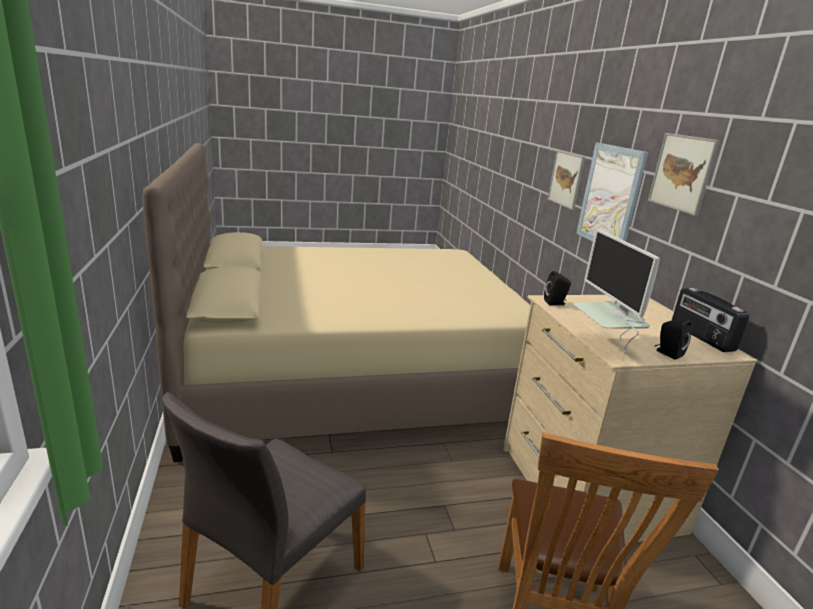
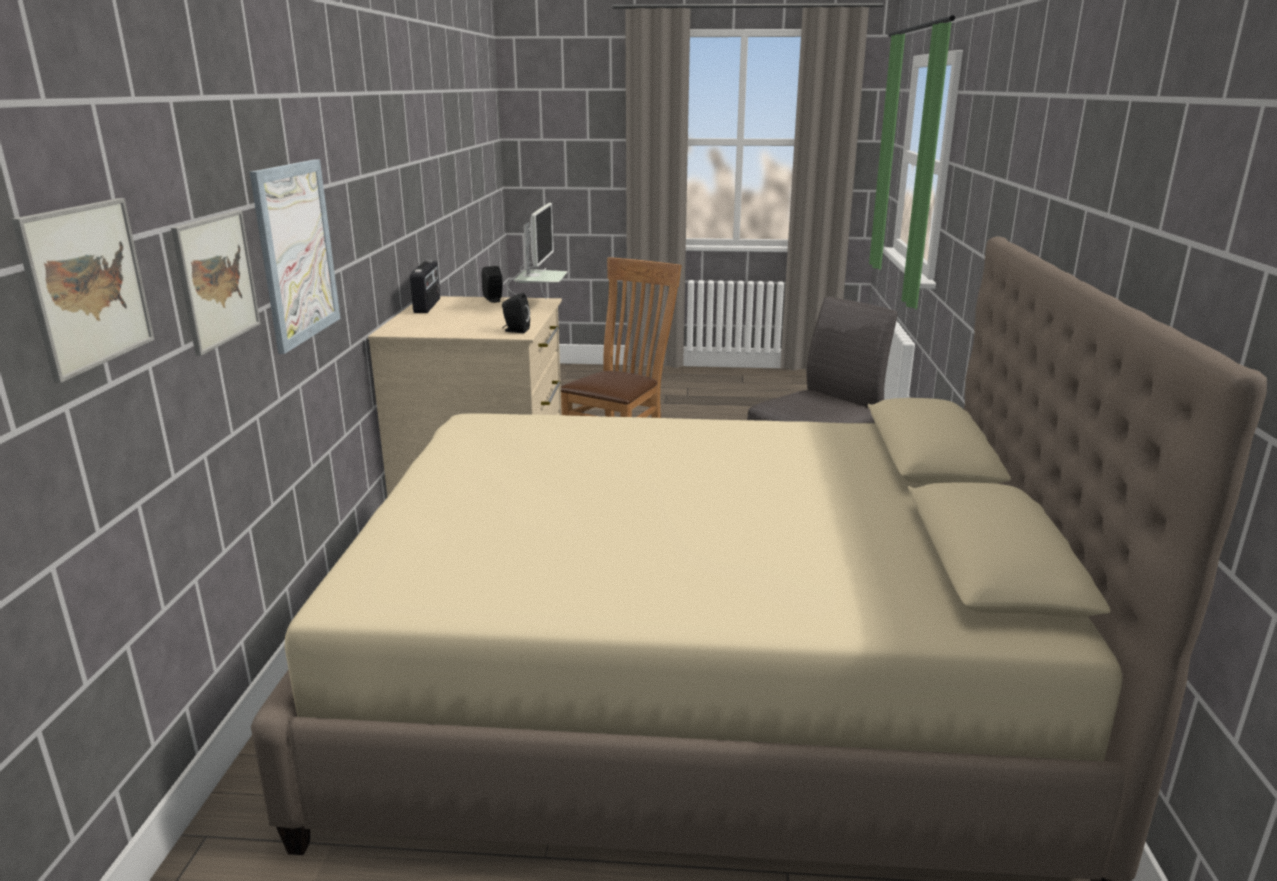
camera: 160 degrees left, 0 degrees up
(682, 173) = (347, 170): picture -> picture (87, 286)

